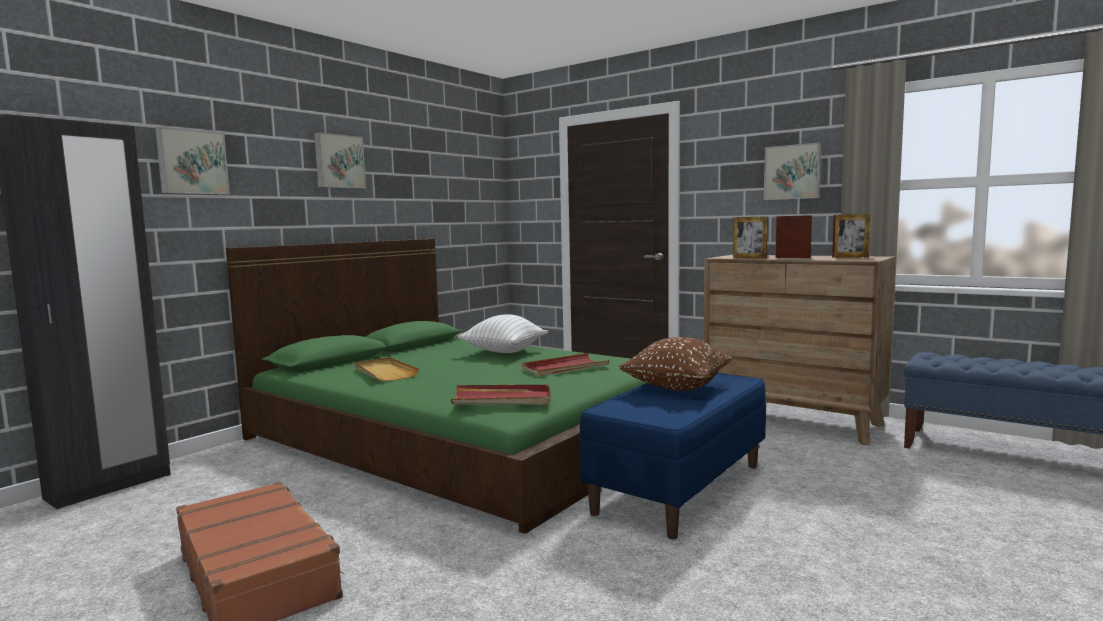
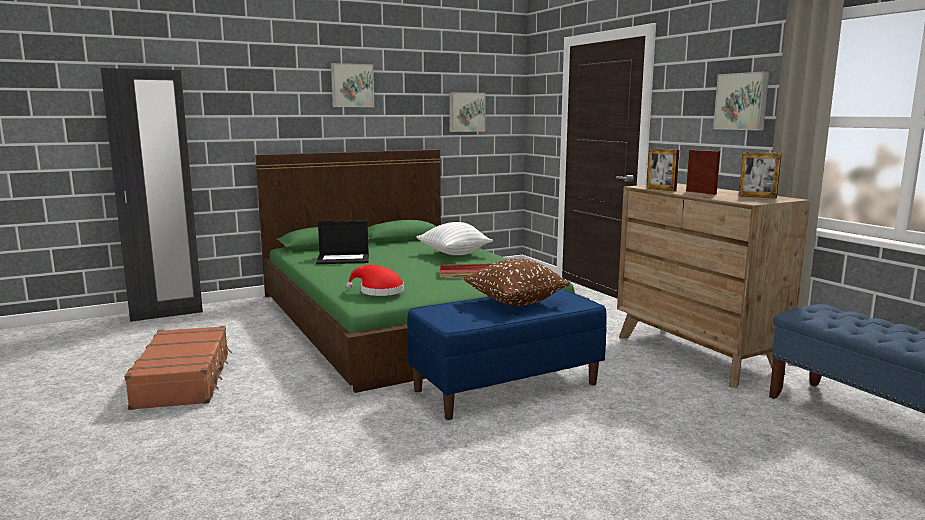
camera: 25 degrees right, 5 degrees up
(192, 162) = (232, 91): picture -> picture (466, 112)
(384, 372) = (344, 259): beige tray -> laptop
(502, 399) = (378, 291): red tray -> red hat

